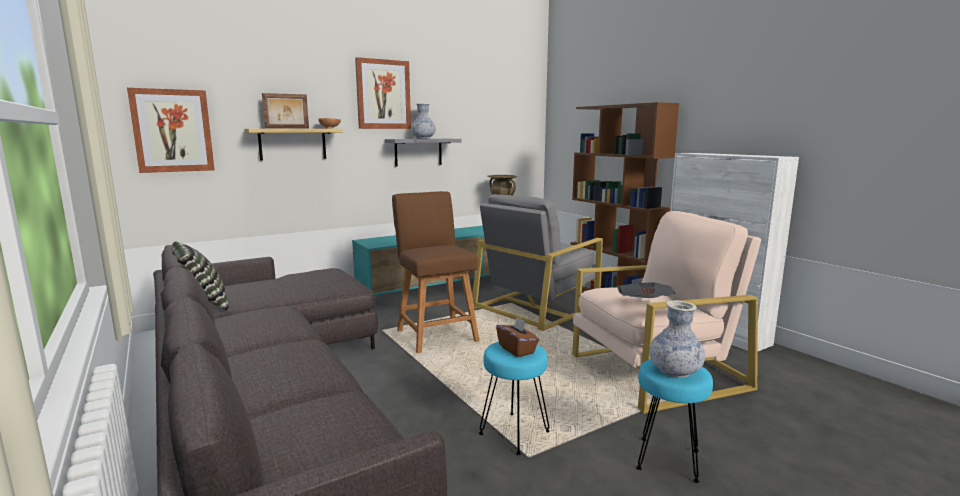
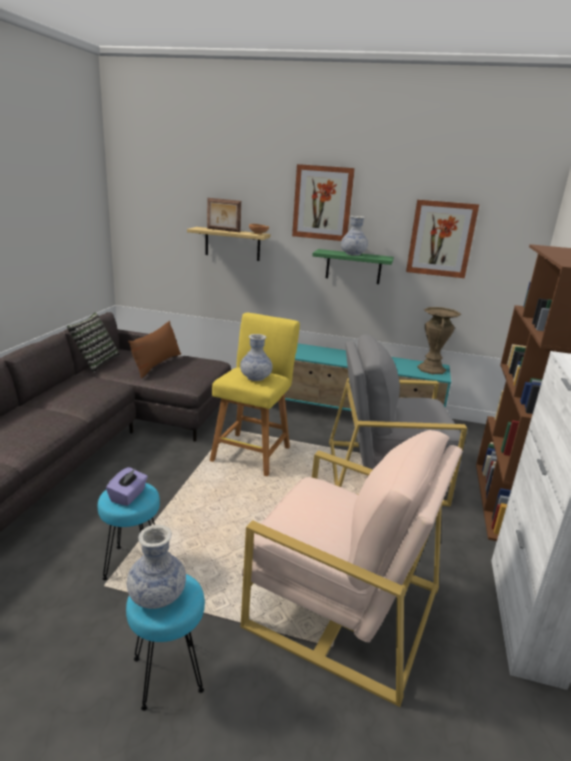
camera: 45 degrees right, 10 degrees up
(172, 131) = (149, 223): picture -> picture (441, 239)
(283, 285) = (156, 364): none -> brown pillow
(418, 152) = (353, 267): grey shelf -> green shelf
(435, 334) = (252, 452): brown stool -> yellow stool
(445, 248) = (255, 377): none -> vase
(517, 349) = (128, 496): brown tissue box -> purple tissue box
(644, 306) = (289, 523): newspaper -> none

